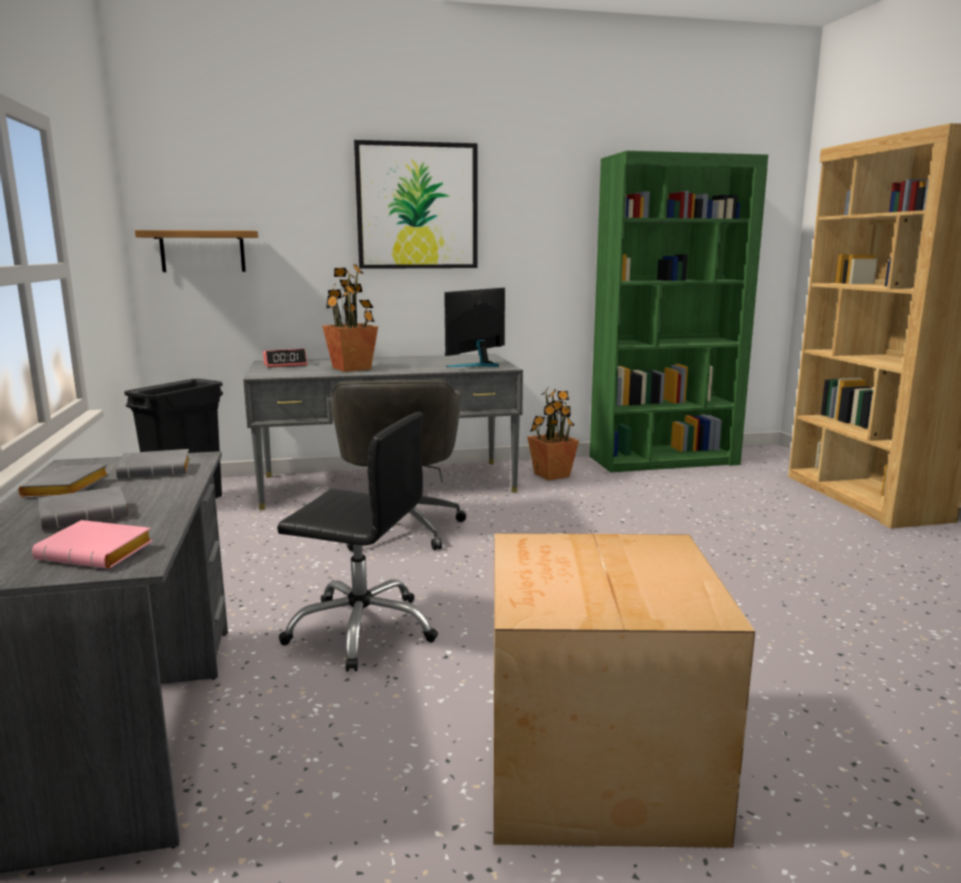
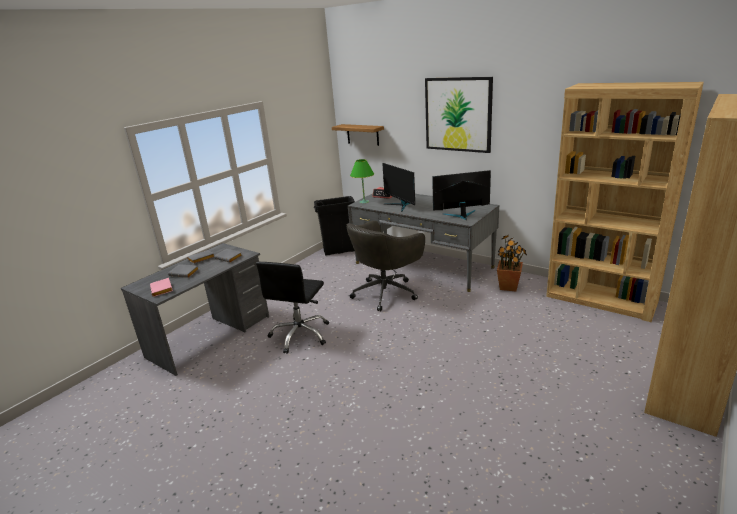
camera: 50 degrees right, 10 degrees up
(266, 373) = (364, 201): none -> green table lamp
(351, 368) = (400, 205): potted plant -> monitor
(362, 629) = (300, 335): black office chair -> black office chair turned 45 degrees clockwise
(594, 768) = (271, 421): cardboard box -> none
(664, 460) = (601, 299): green bookcase -> brown bookcase

